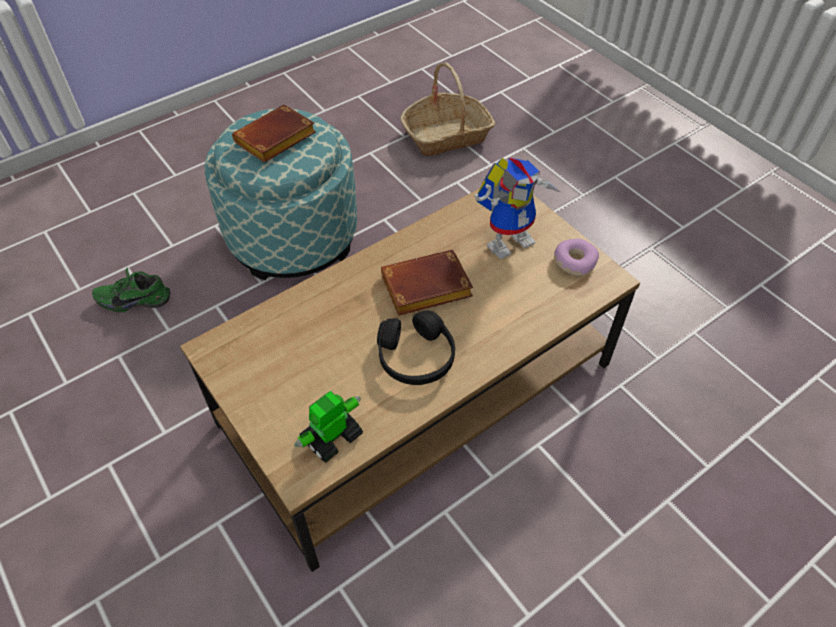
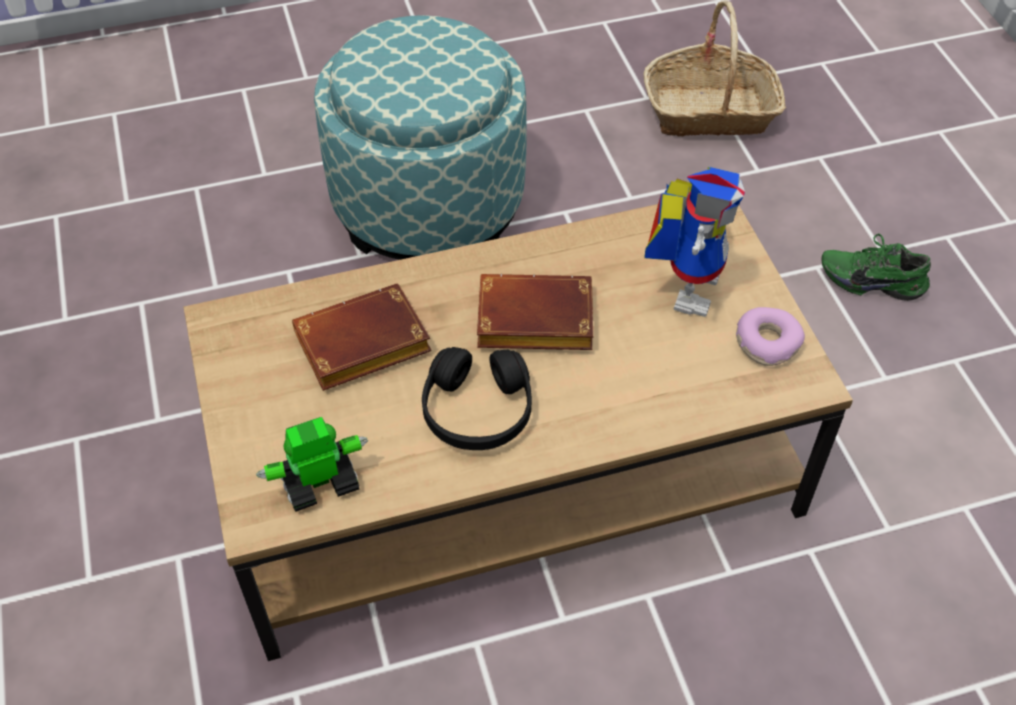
camera: 20 degrees right, 0 degrees up
(135, 299) = (190, 233): green shoe -> green shoe (871, 280)
(275, 141) = (418, 63): brown book -> brown book (360, 348)
(509, 238) = (686, 283): toy robot -> toy robot turned 60 degrees counterclockwise

